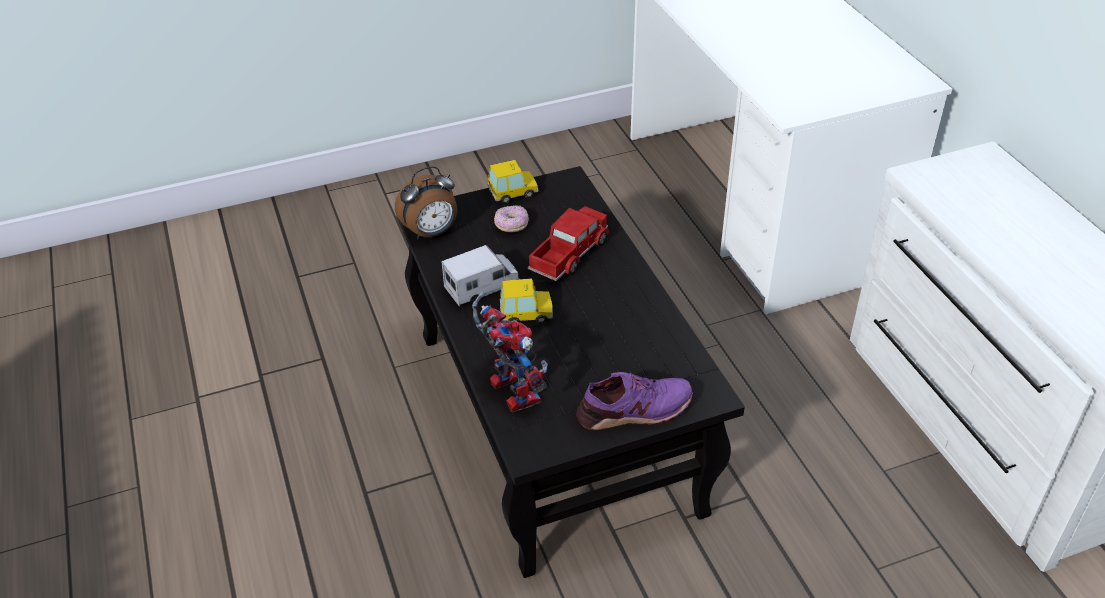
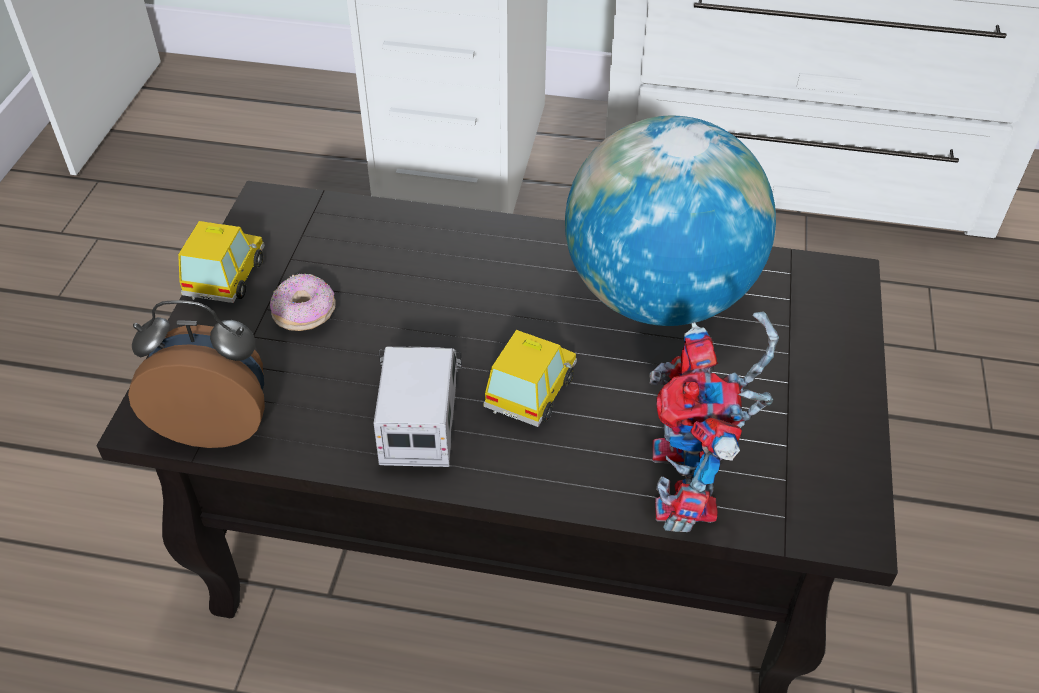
camera: 60 degrees left, 5 degrees up
(431, 233) = (216, 422): alarm clock -> alarm clock turned 90 degrees counterclockwise
(508, 389) = (692, 492): toy robot -> toy robot turned 90 degrees counterclockwise
(569, 254) = (438, 281): toy truck -> none
(630, 330) = (658, 295): none -> globe
(634, 411) = (828, 367): purple shoe -> none

